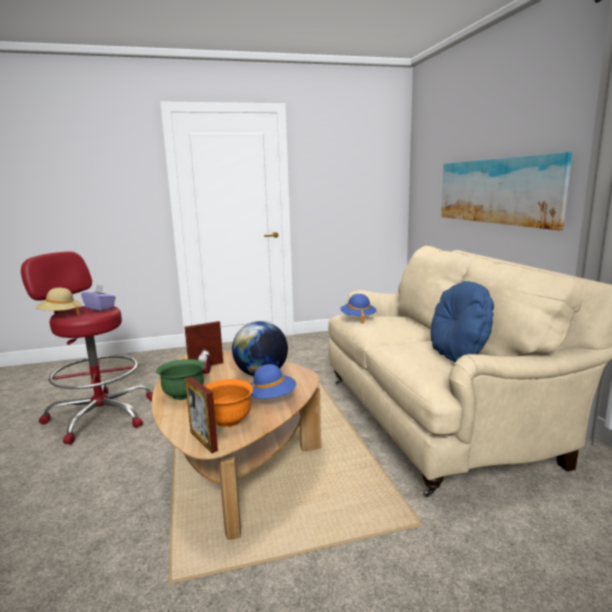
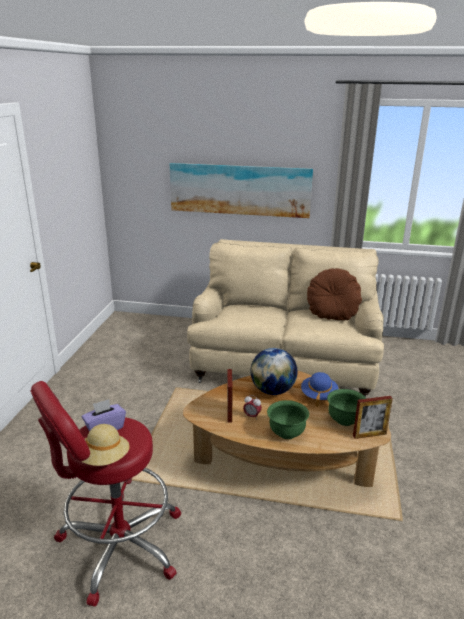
camera: 65 degrees left, 10 degrees up
(228, 421) = (345, 420): orange bowl -> green bowl
(358, 318) = (228, 319): blue hat -> none
(458, 357) = (332, 316): blue pillow -> brown pillow

